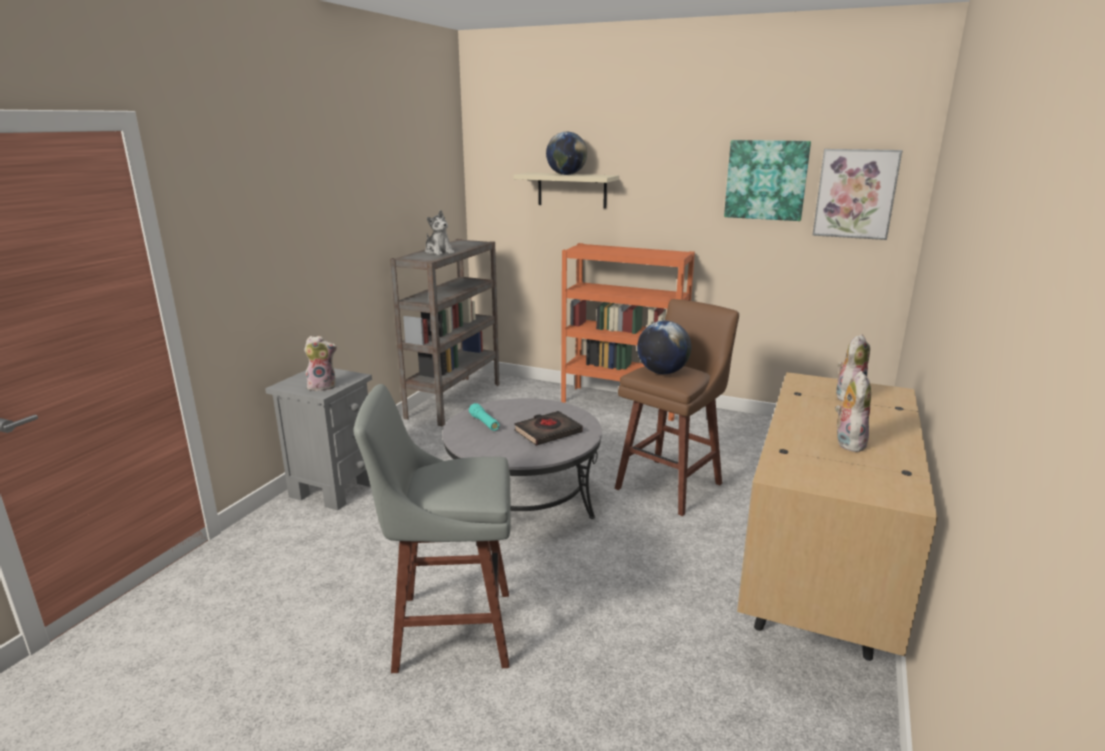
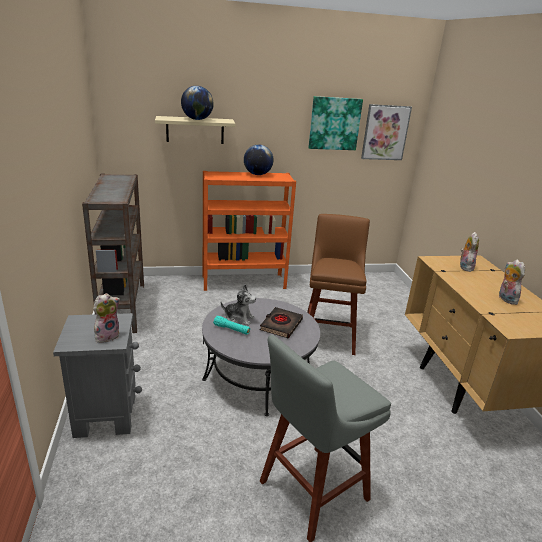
camera: 35 degrees left, 5 degrees up
(439, 252) = (112, 191): plush toy -> plush toy (239, 318)
(662, 372) = (334, 266): globe -> globe (257, 174)

